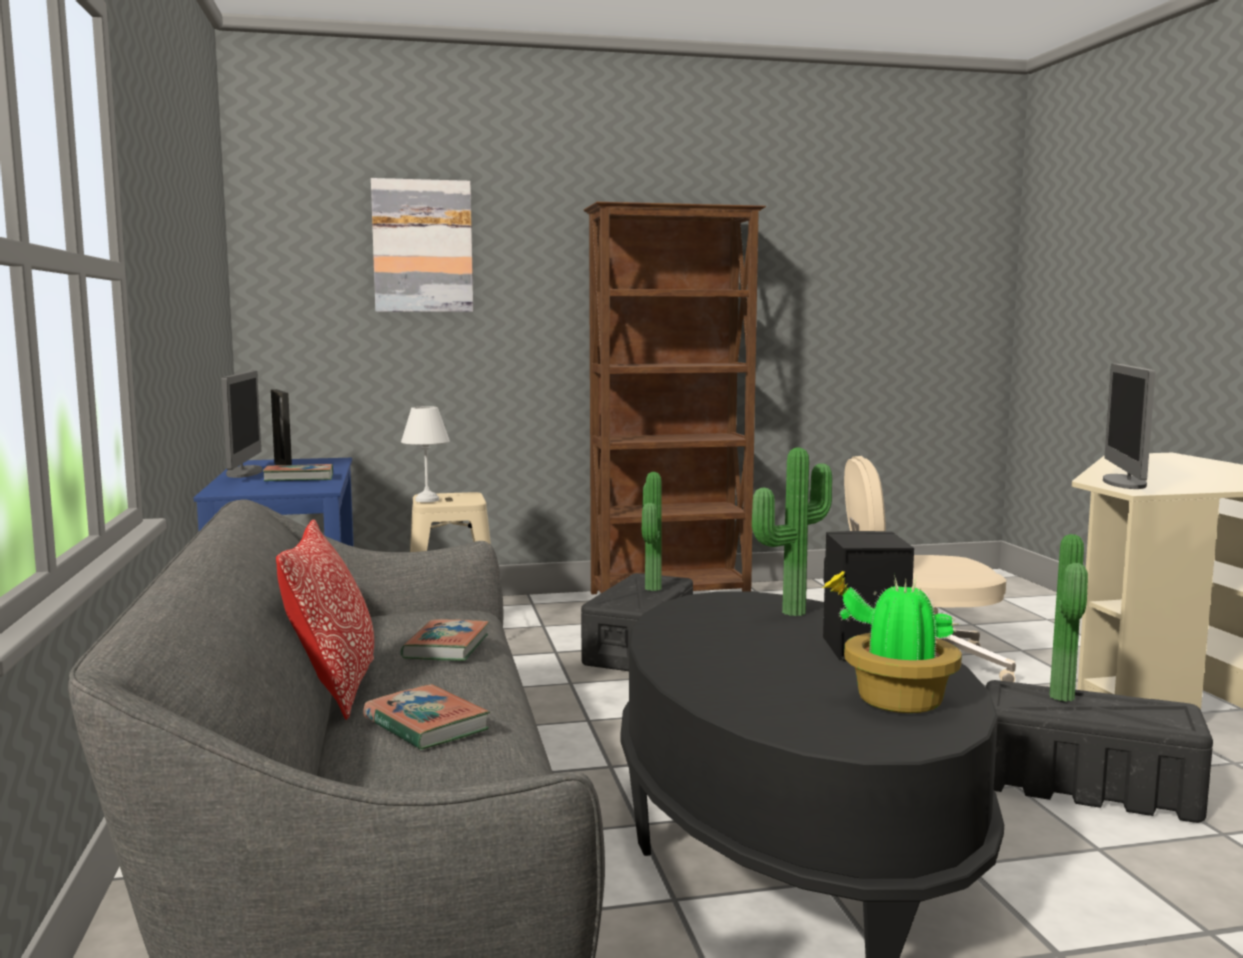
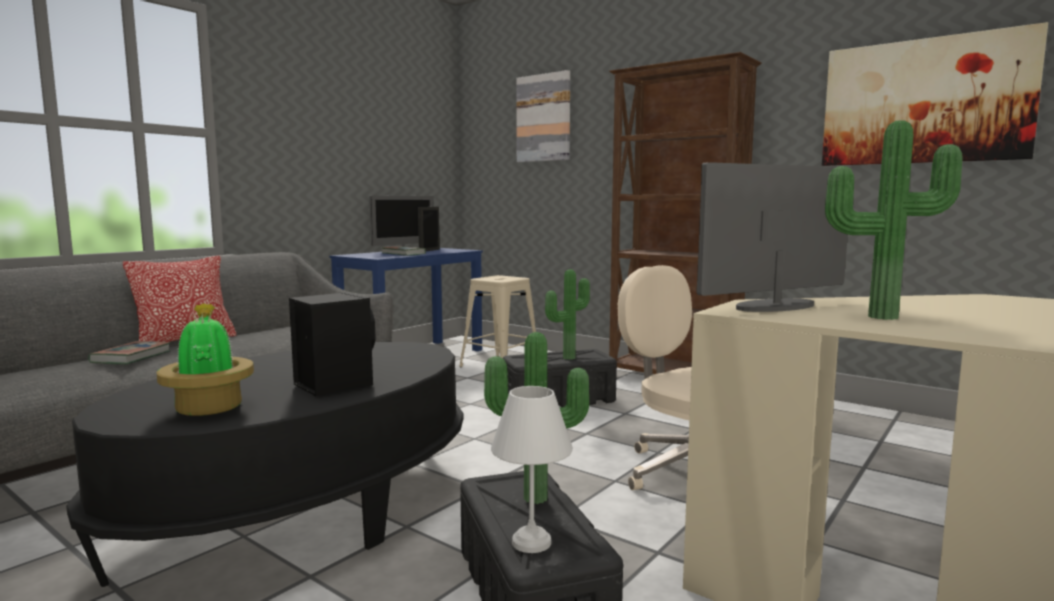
camera: 50 degrees right, 0 degrees up
(428, 500) = (485, 277): white table lamp -> white table lamp (531, 543)
(446, 647) = (265, 337): book -> none
(790, 611) = (407, 361): potted plant -> potted plant (880, 316)
(888, 273) = (924, 101): none -> picture

